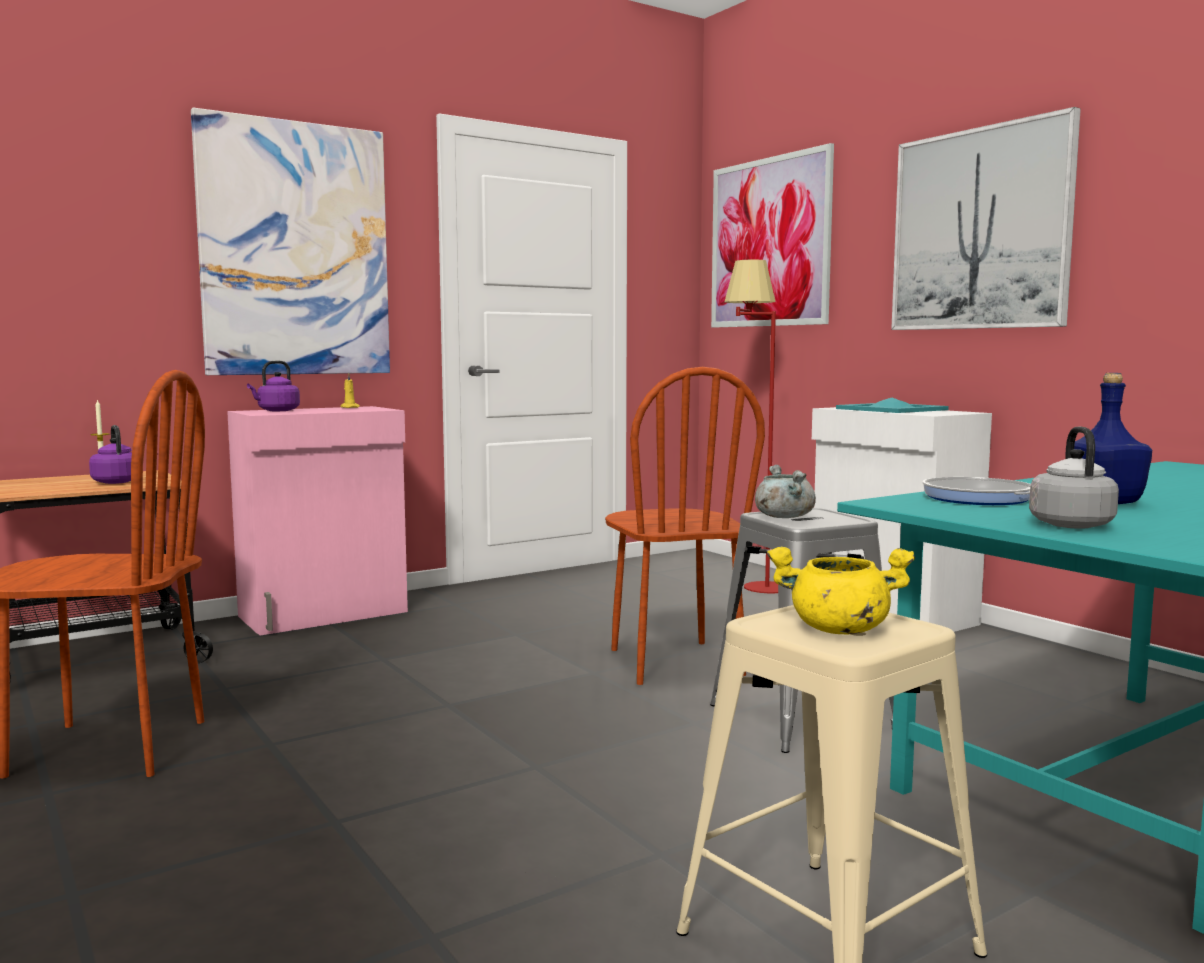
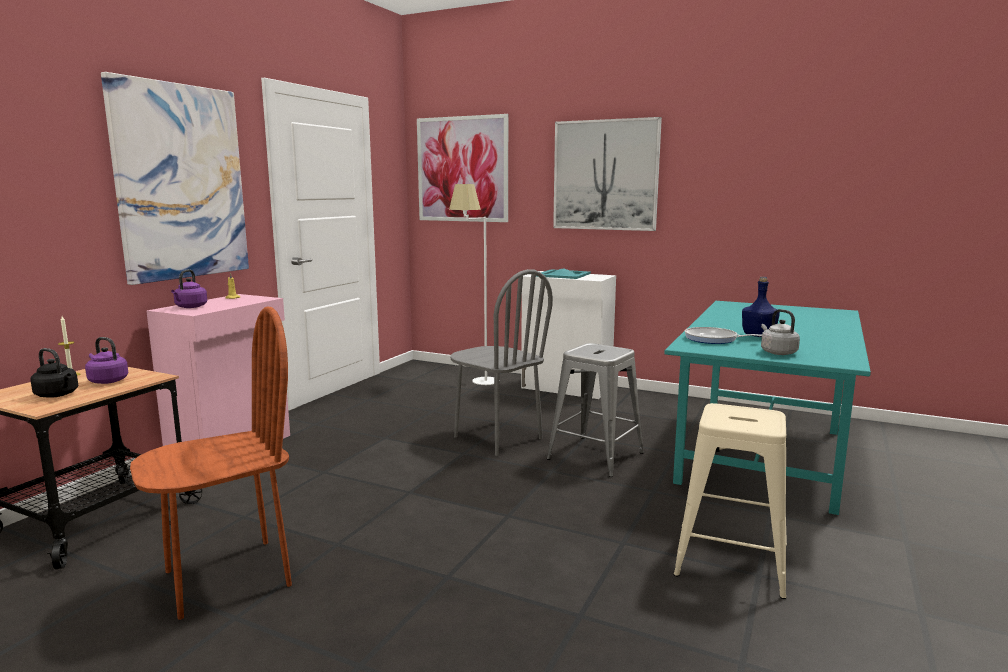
camera: 30 degrees left, 5 degrees up
(44, 487) = (58, 395): none -> black kettle
(674, 662) = (497, 438): brown chair -> grey chair
(753, 583) = (475, 379): red floor lamp -> white floor lamp
(783, 517) = (589, 352): grey cooking pot -> none
(837, 630) = (745, 420): yellow cooking pot -> none

